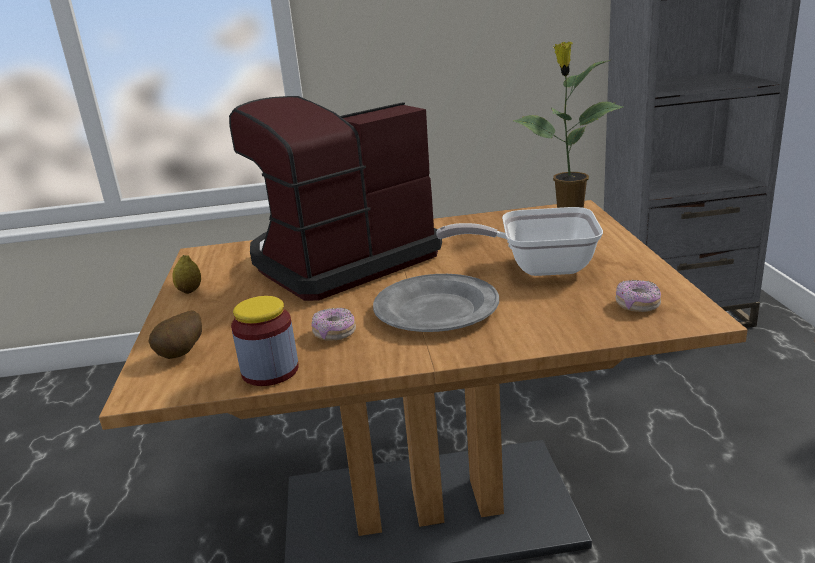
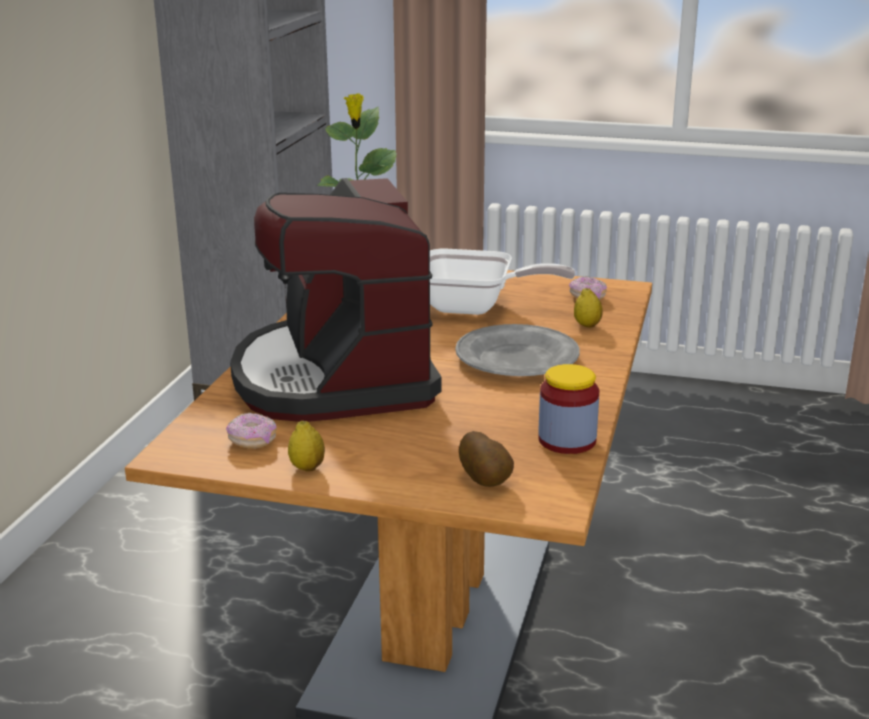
camera: 70 degrees left, 0 degrees up
(334, 333) = (518, 404): donut -> donut (252, 441)
(537, 267) = (476, 308): frying pan -> frying pan turned 105 degrees counterclockwise
(555, 322) = (587, 325): none -> lemon

